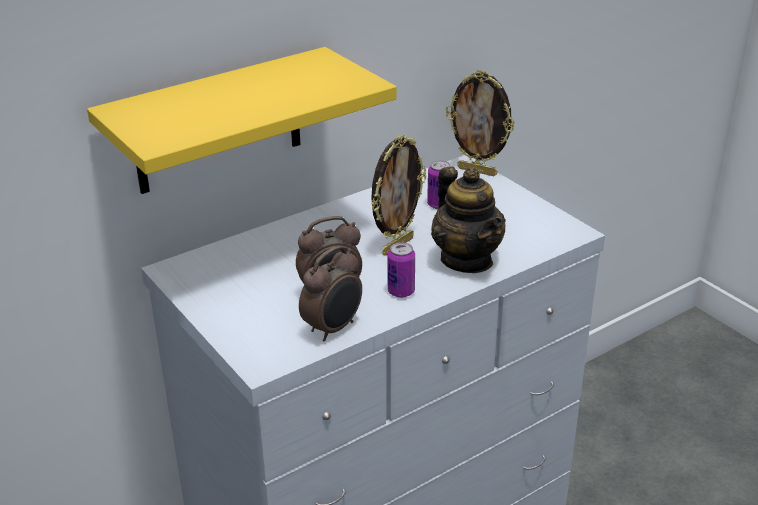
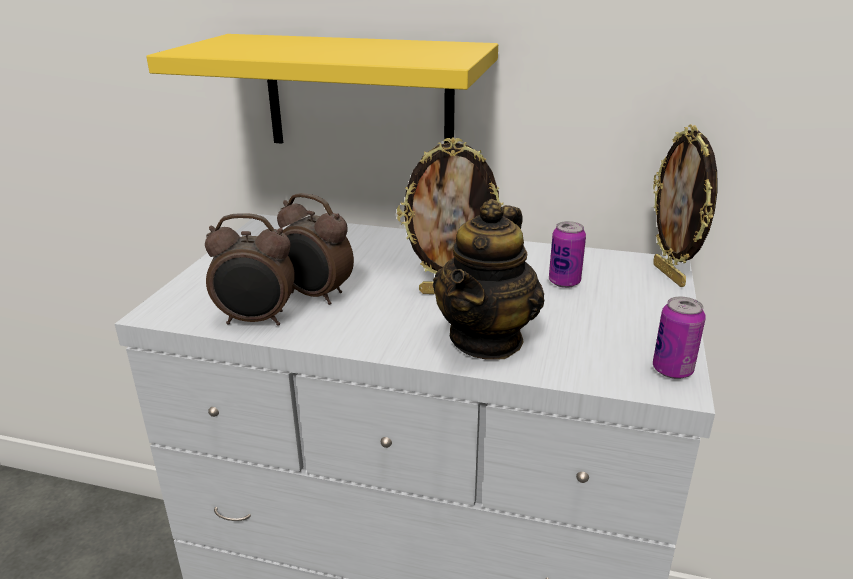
camera: 50 degrees right, 5 degrees down
(401, 291) = (369, 327): can -> can (672, 370)

